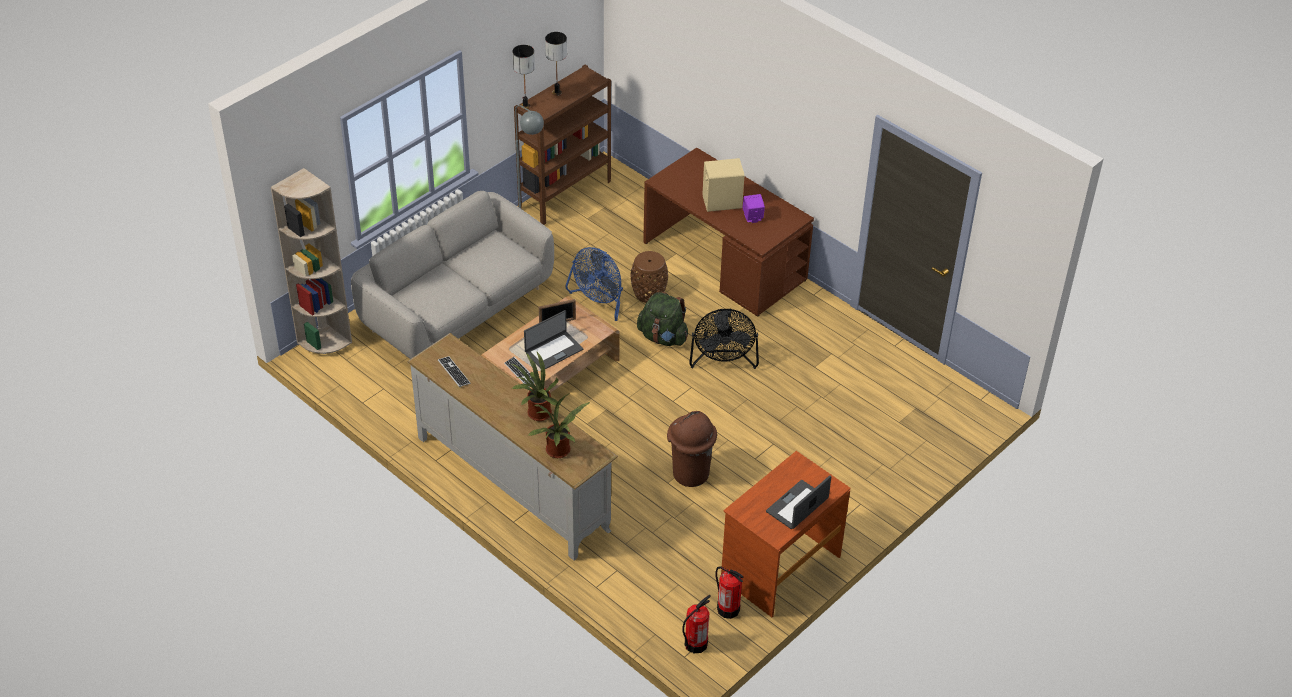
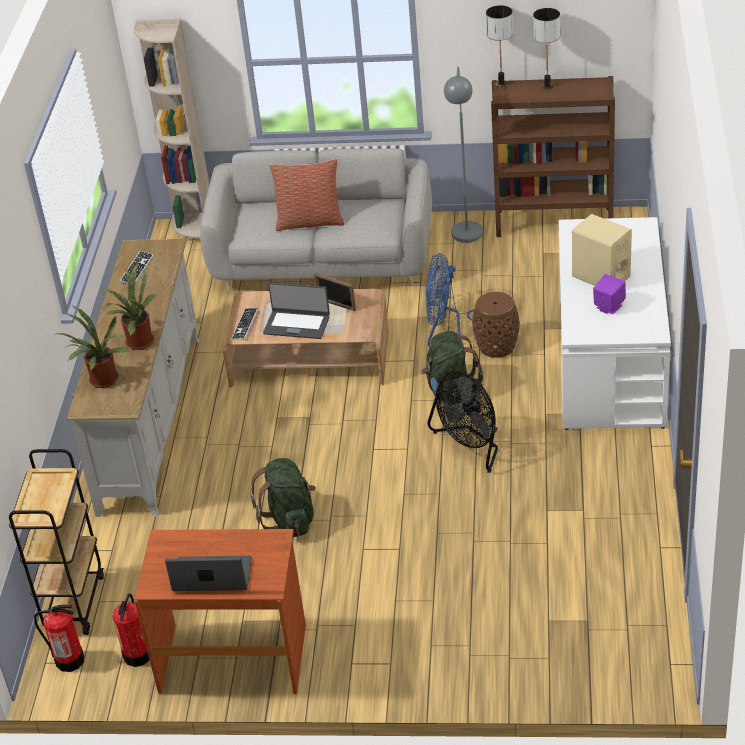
camera: 55 degrees right, 5 degrees down
(463, 279) = (310, 221): none -> pillow
(646, 615) = (74, 604): none -> brown cart
(690, 473) = (290, 519): brown trash can -> green backpack
(724, 261) = (611, 362): brown desk -> white desk

